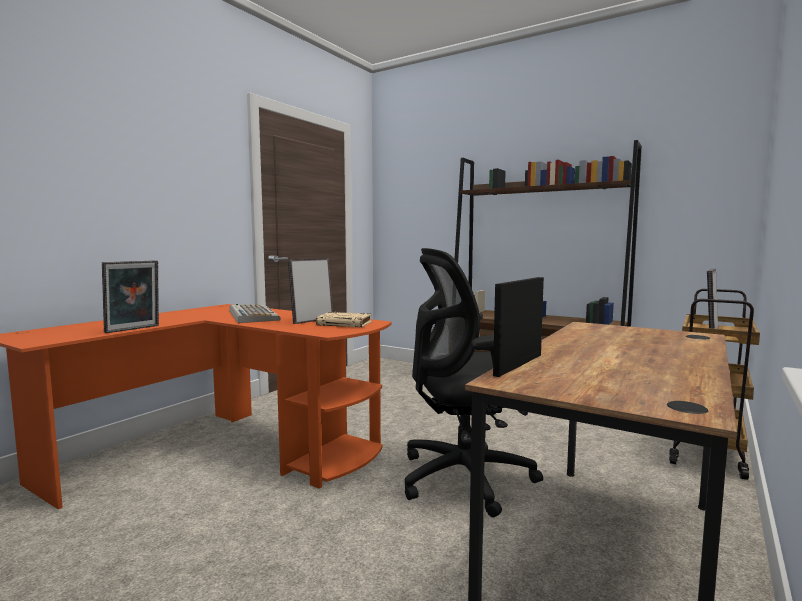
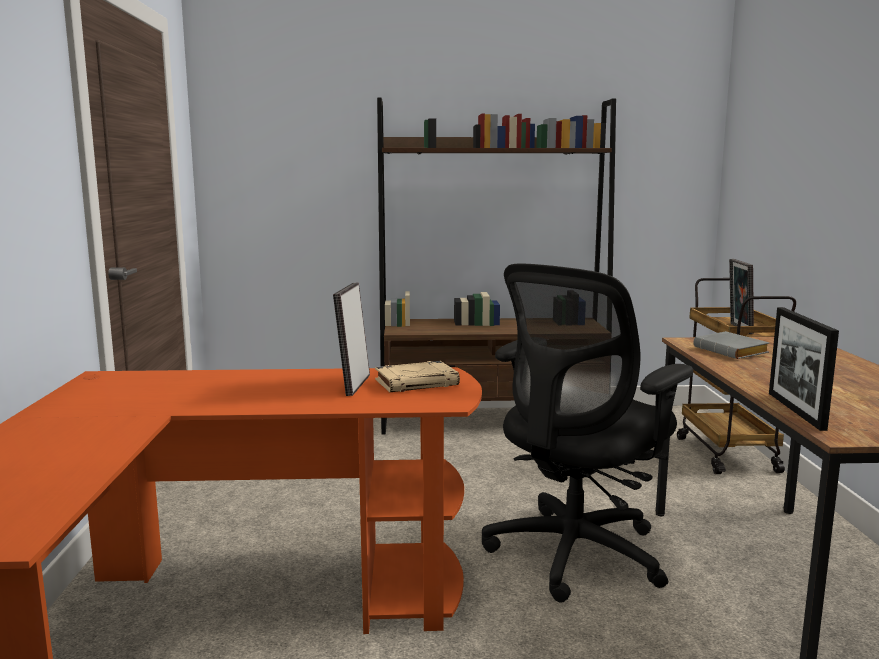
camera: 35 degrees left, 5 degrees up
(134, 329) = (111, 462): picture frame -> none
(252, 315) = (222, 390): keyboard -> none
(601, 333) = (733, 352): none -> grey book

